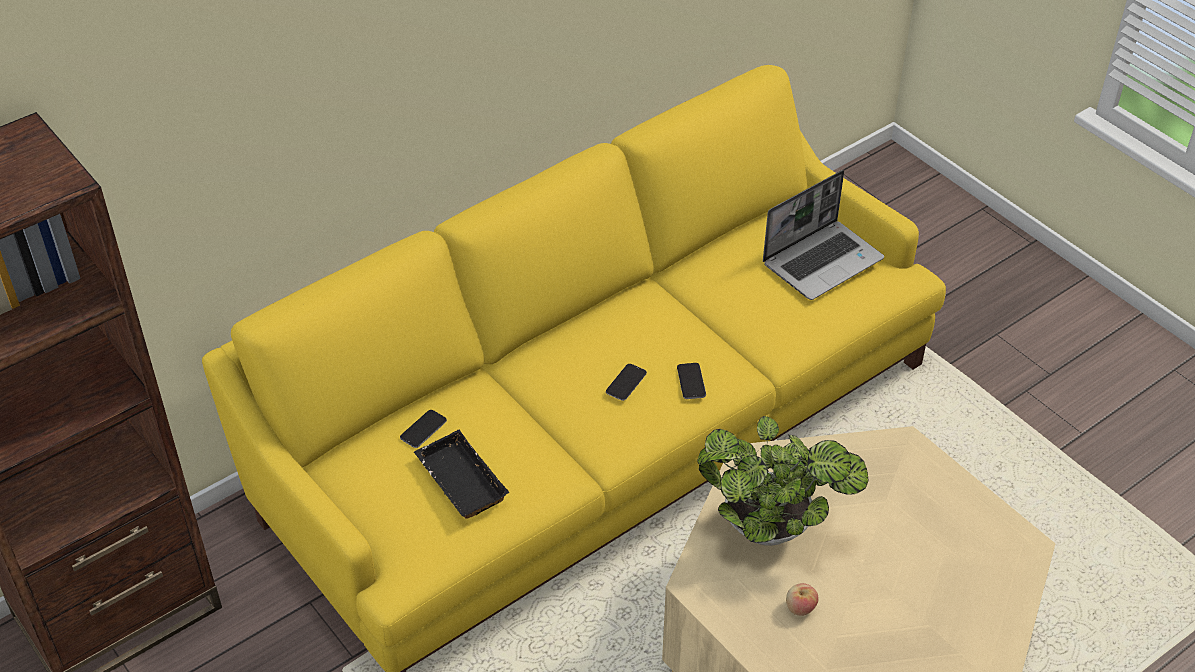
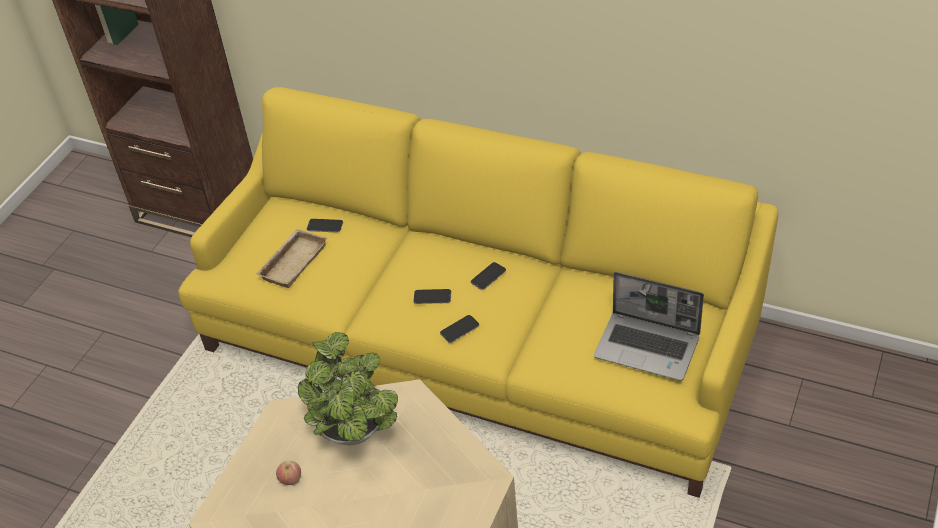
camera: 65 degrees right, 0 degrees up
(458, 481) = (292, 261): black tray -> beige tray
(633, 328) = (488, 276): none -> phone

